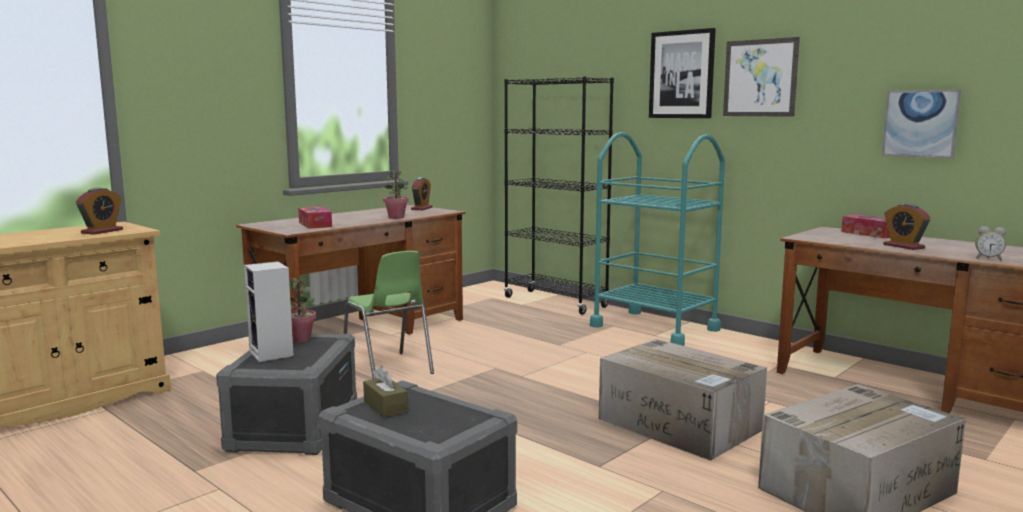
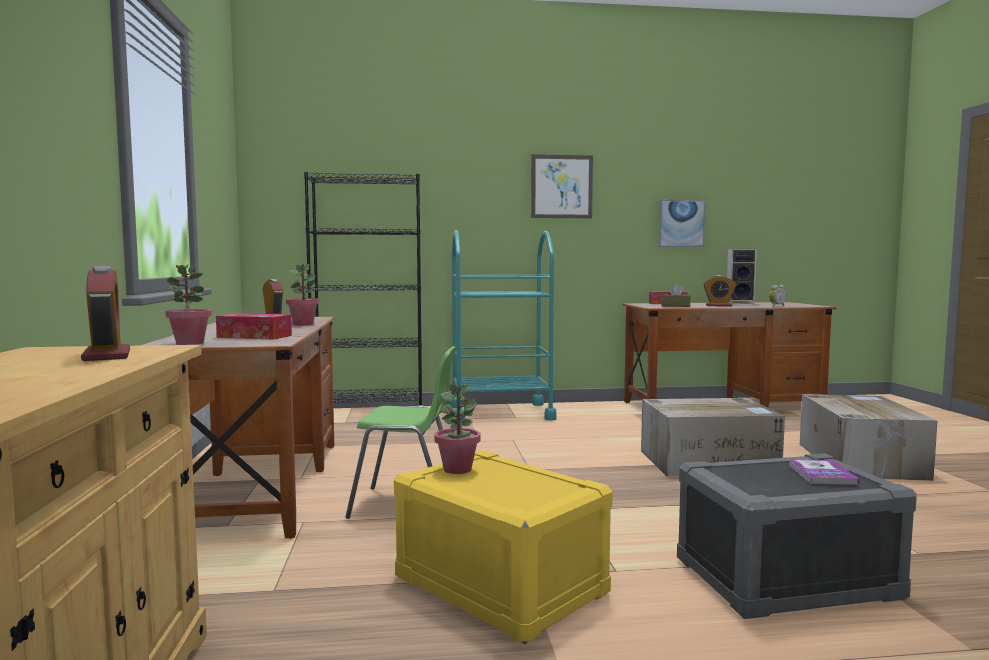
camera: 50 degrees left, 5 degrees down
(266, 225) = (190, 343): none -> potted plant
(272, 354) = (496, 488): speaker -> speaker (741, 304)
(294, 426) = (498, 586): grey storage box -> yellow storage box
(385, 406) = (760, 481): brown tissue box -> brown tissue box (675, 306)
(438, 421) = (822, 474): none -> book
(681, 74) = (488, 180): picture -> none

